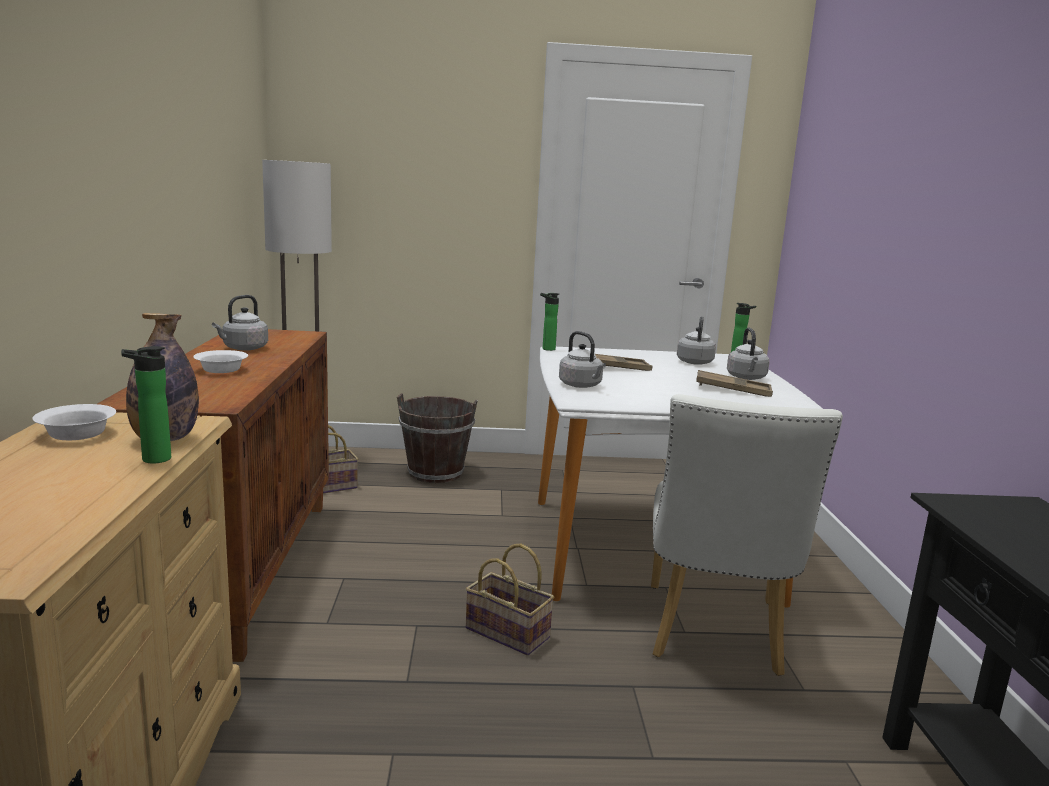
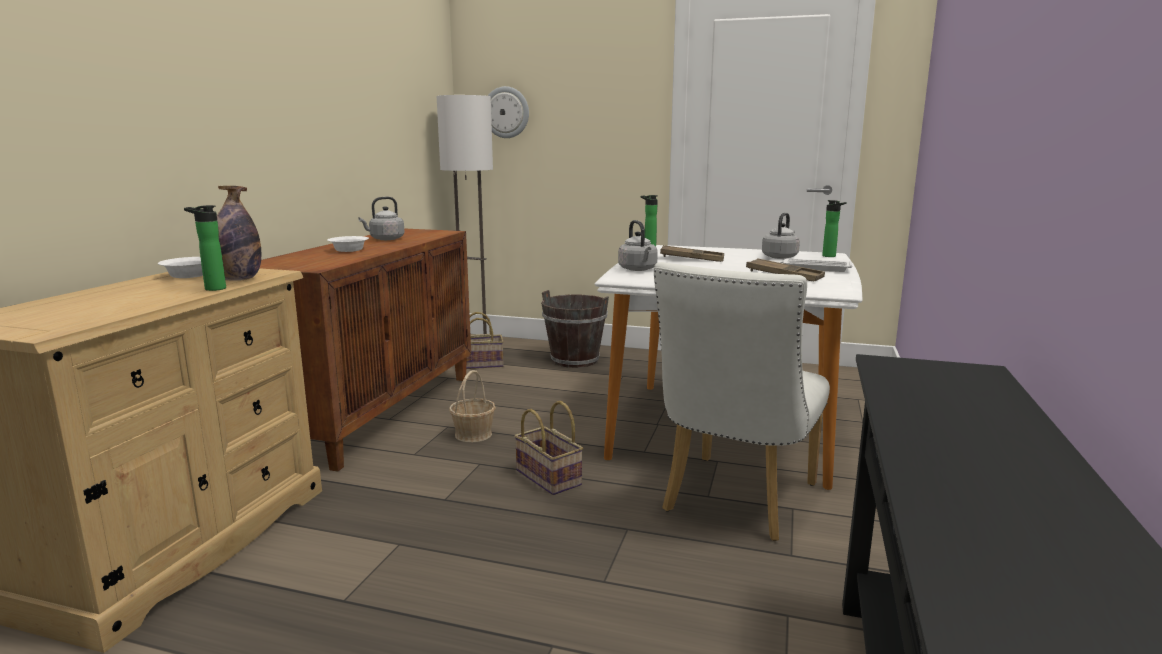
camera: 20 degrees right, 0 degrees up
(339, 181) = (506, 112): none -> wall clock
(383, 585) = (473, 434): none -> basket
(746, 378) = (815, 268): grey kettle -> white tray

